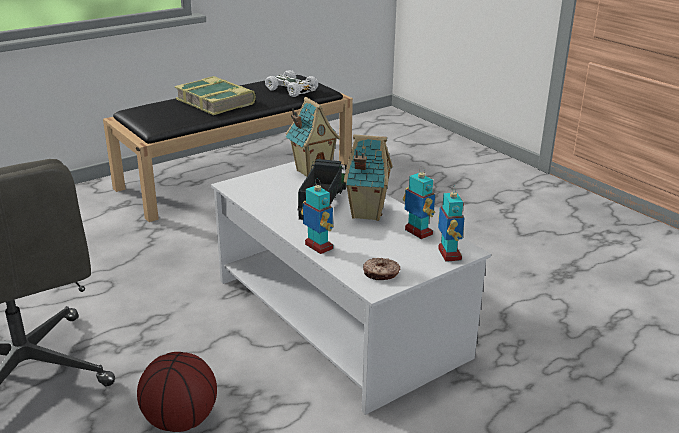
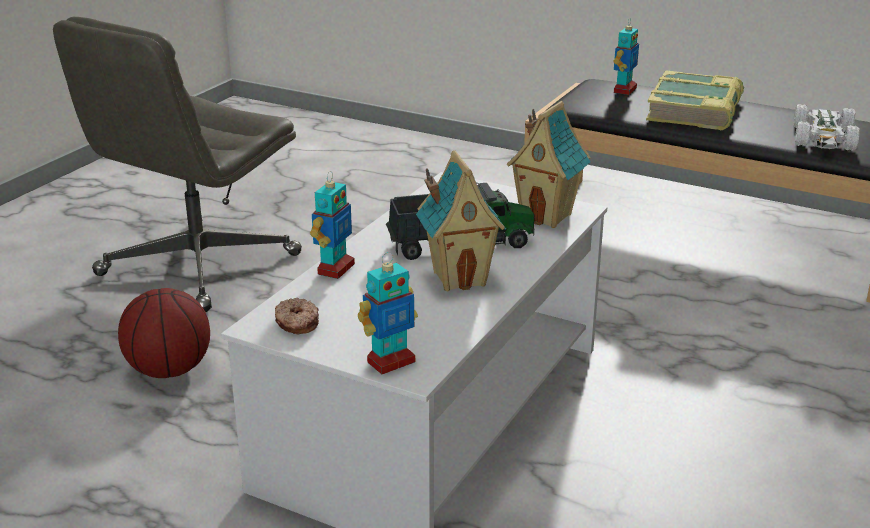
camera: 65 degrees right, 0 degrees up
(418, 232) = (437, 326): toy robot -> toy robot (624, 90)

